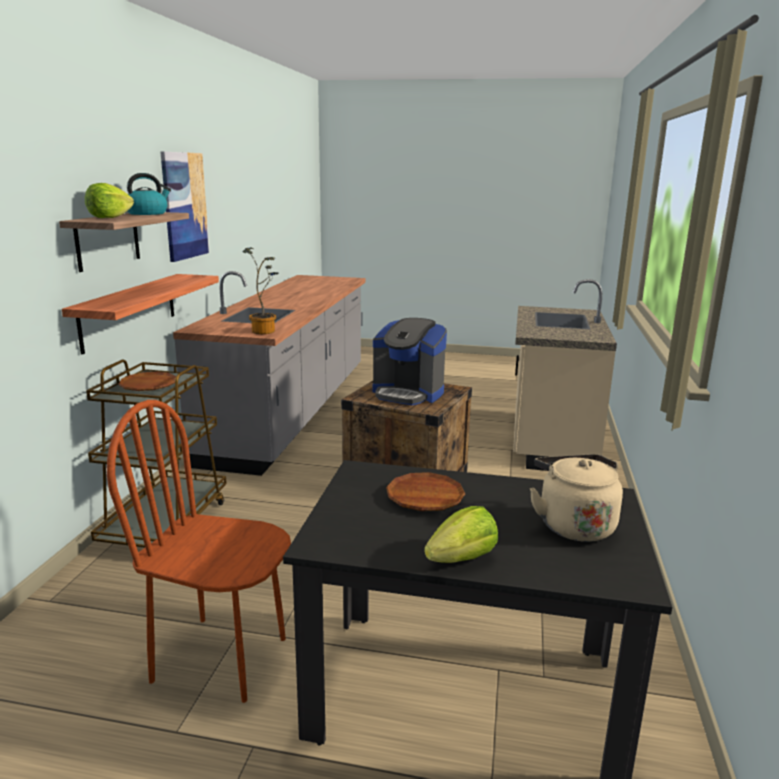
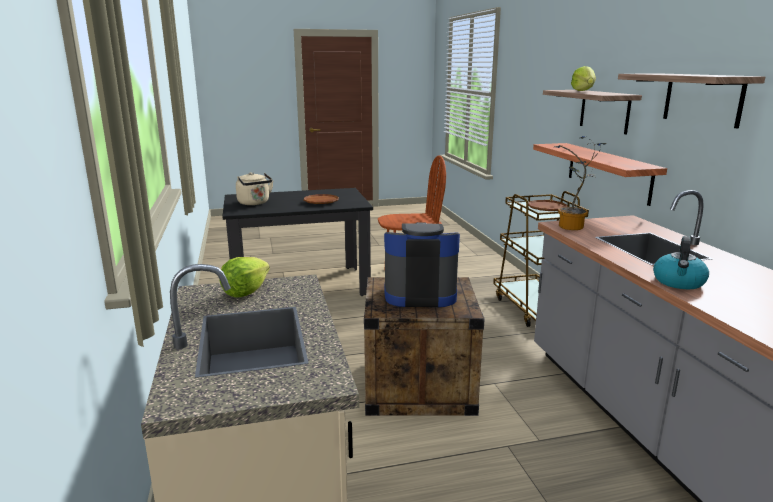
camera: 155 degrees right, 0 degrees up
(147, 213) = (606, 93): kettle -> kettle (679, 282)
(184, 206) = (702, 99): picture -> shelf
(462, 558) = (295, 193): lettuce -> lettuce (246, 292)

